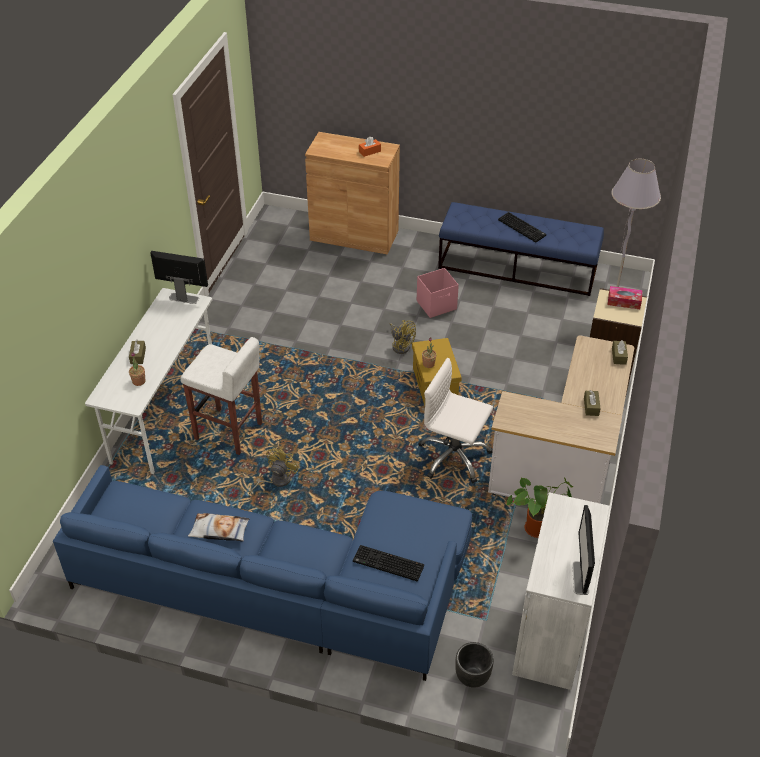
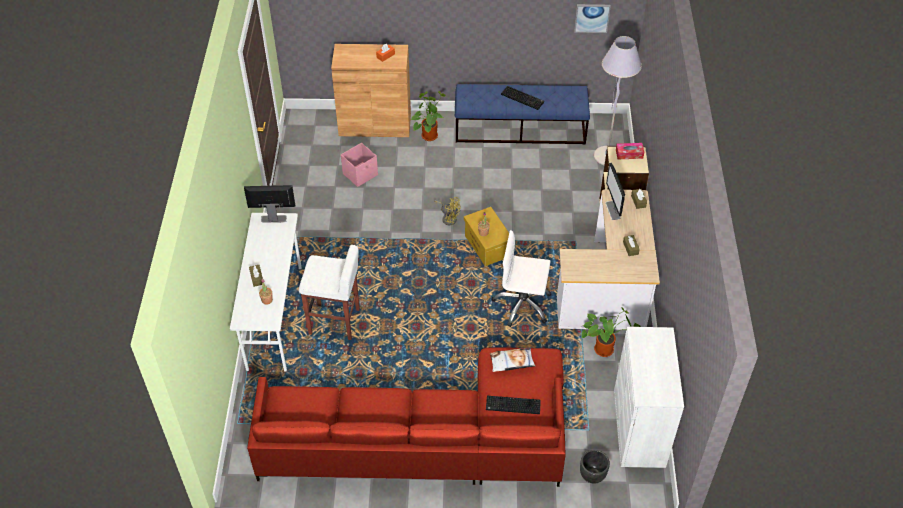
camera: 15 degrees left, 5 degrees up
(219, 531) = (374, 409): pillow -> pillow (511, 362)
(276, 481) = (389, 355): yellow fan -> none
(284, 586) = (427, 439): blue sofa -> red sofa
(410, 255) = (429, 135): none -> potted plant
(437, 305) = (466, 176): pink storage box -> pink storage box (361, 174)
(580, 578) = (670, 387): monitor -> monitor (612, 210)
(616, 141) = (592, 17): none -> picture

